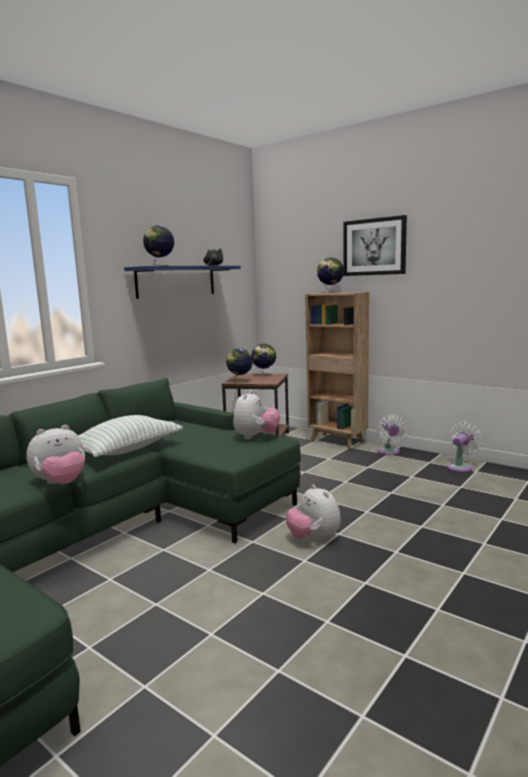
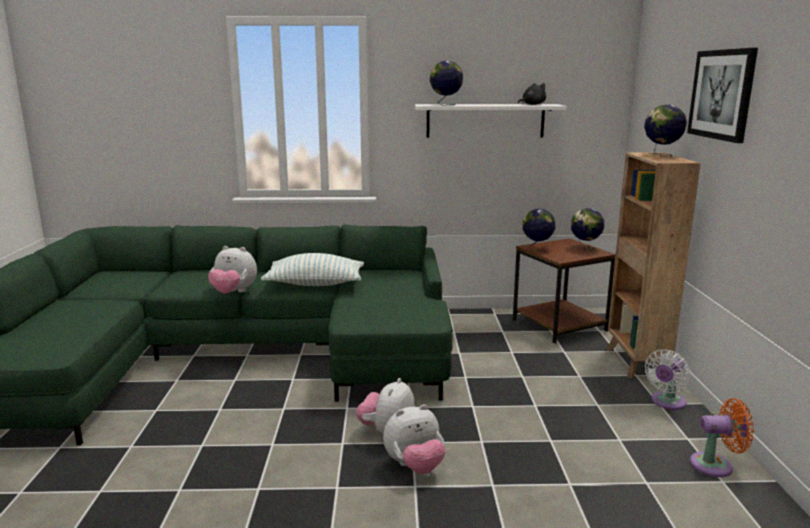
camera: 50 degrees right, 5 degrees up
(176, 281) = (485, 120): blue shelf -> white shelf
(256, 437) = (418, 311): plush toy -> plush toy (414, 466)
(460, 467) = (716, 465): white fan -> orange fan

